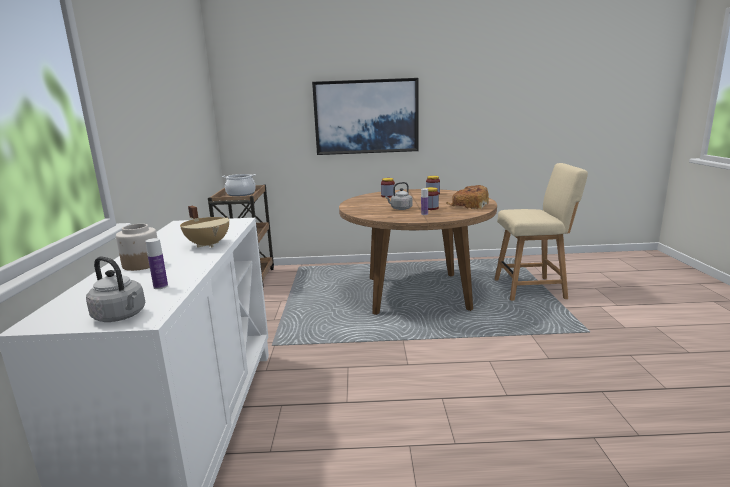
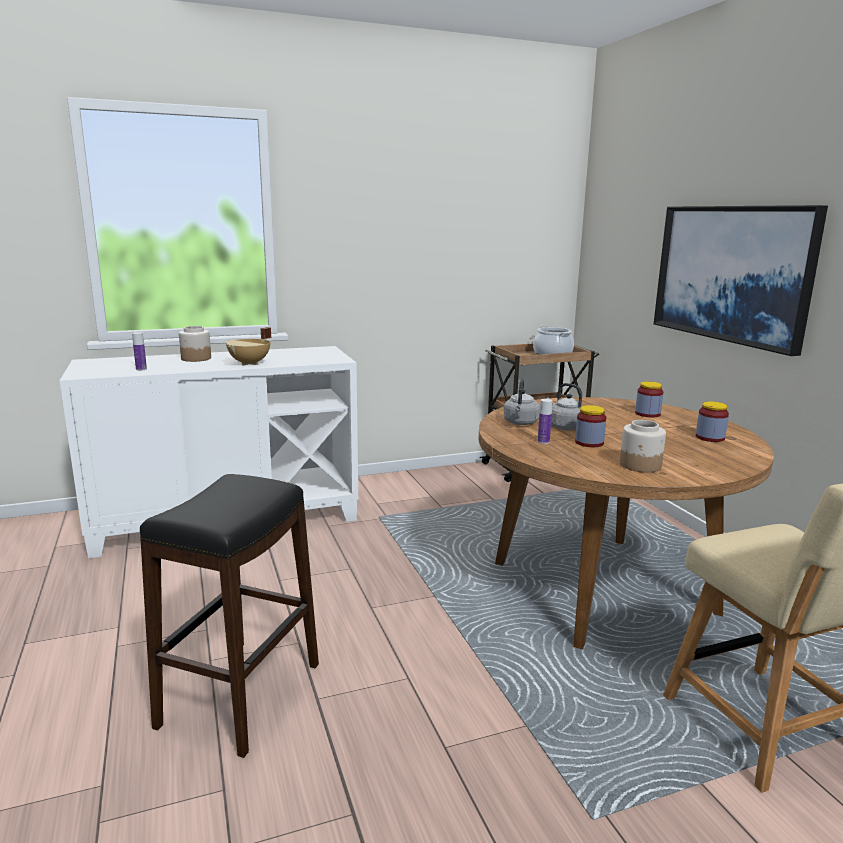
camera: 70 degrees right, 0 degrees up
(121, 316) = (86, 371): grey kettle -> grey kettle (520, 423)
(468, 205) = (640, 465): bread -> jar
(499, 427) = (241, 694): none -> black stool

